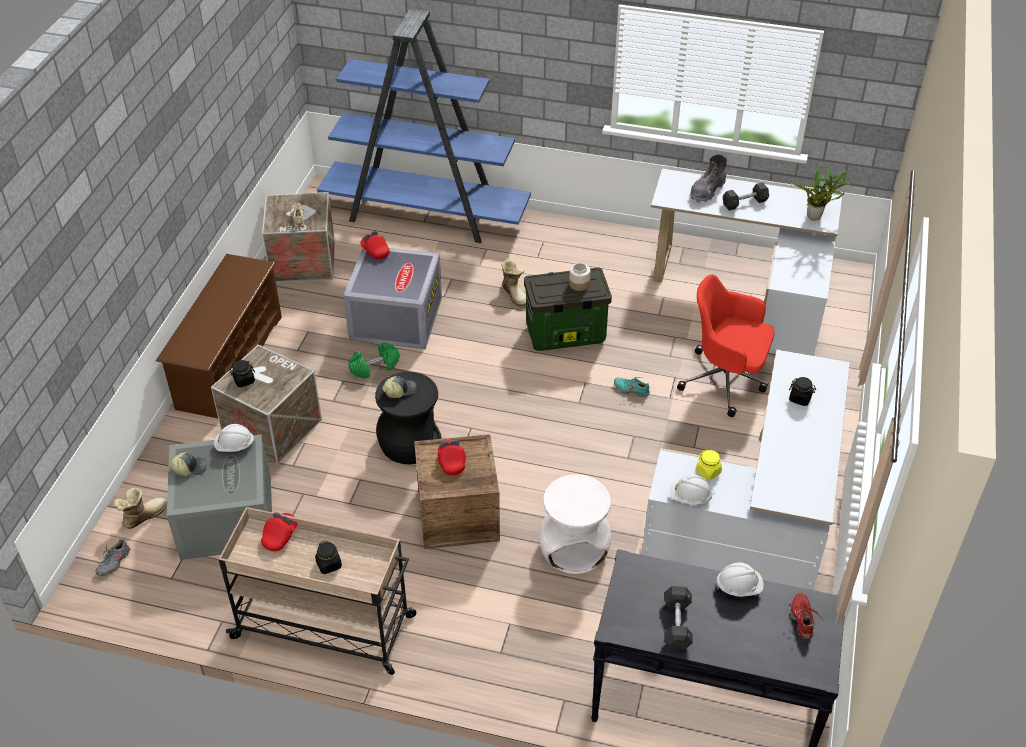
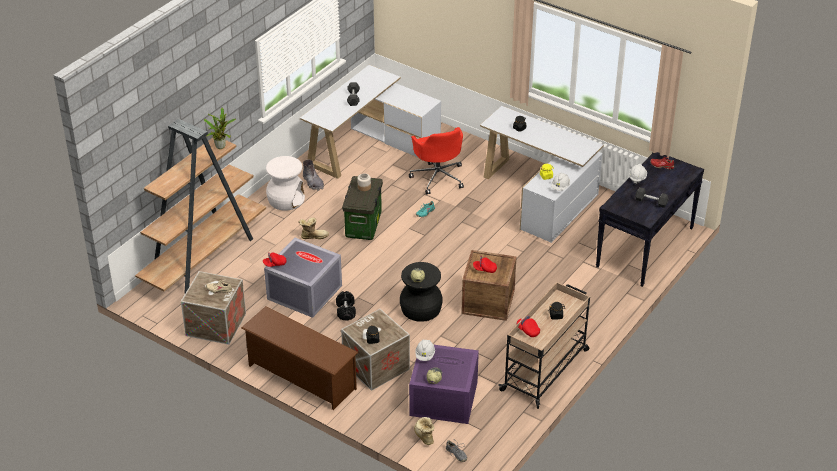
camera: 70 degrees left, 5 degrees down
(225, 517) = (442, 399): grey storage box -> purple storage box
(374, 367) = (345, 311): green dumbbell -> black dumbbell
(426, 214) = (204, 256): blue bookcase -> brown bookcase
(574, 547) = (531, 264): white stool -> white stool (286, 199)
(707, 191) = (333, 107): grey boot -> grey boot (313, 183)
(725, 381) = (438, 177): red office chair -> red office chair turned 60 degrees counterclockwise
(816, 217) = (382, 78): potted plant -> potted plant (221, 146)

